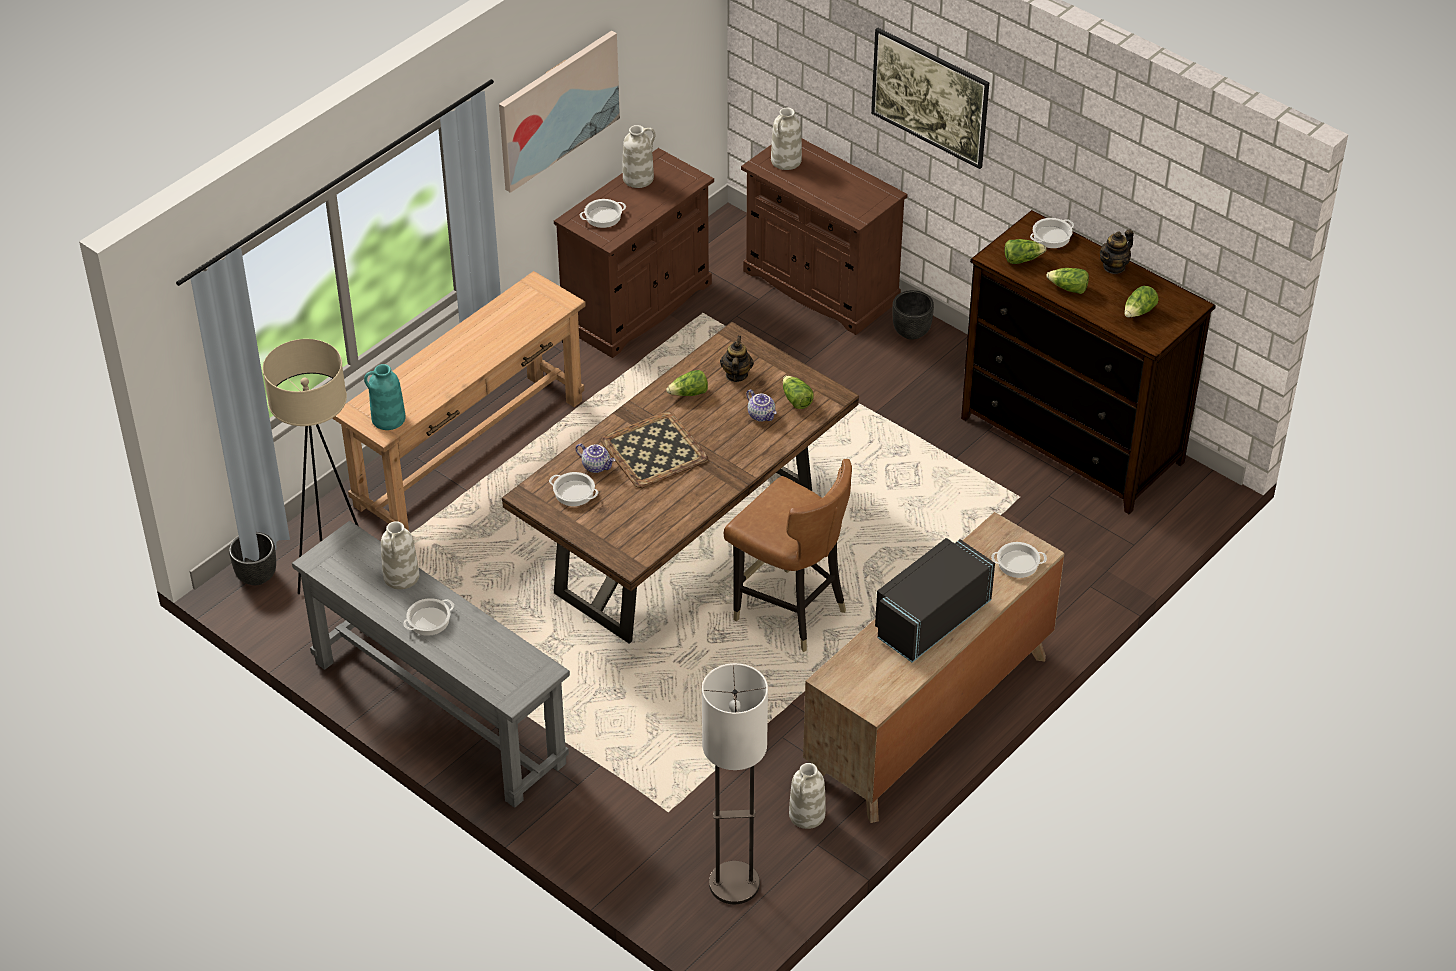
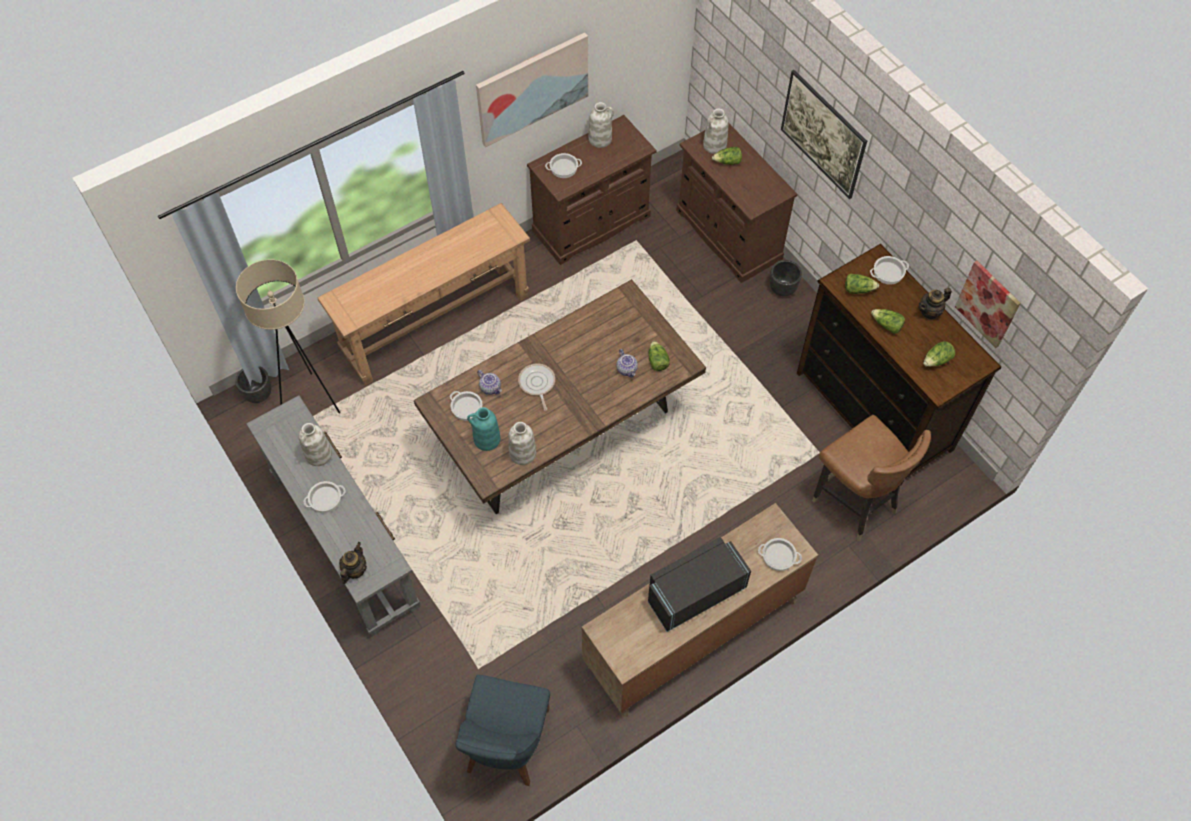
camera: 15 degrees right, 15 degrees up
(388, 419) = (355, 311): turquoise vase -> turquoise vase (486, 439)
(654, 451) = (537, 384): tray -> frying pan
(689, 393) = (579, 337): lettuce -> lettuce (727, 162)
(734, 884) = (506, 745): floor lamp -> blue chair
(736, 375) = (619, 328): teapot -> teapot (354, 570)
(789, 611) = (619, 514): brown chair -> brown chair (854, 503)
(807, 815) = (577, 697): white vase -> white vase (522, 454)
(1180, 231) = (988, 304): none -> picture

